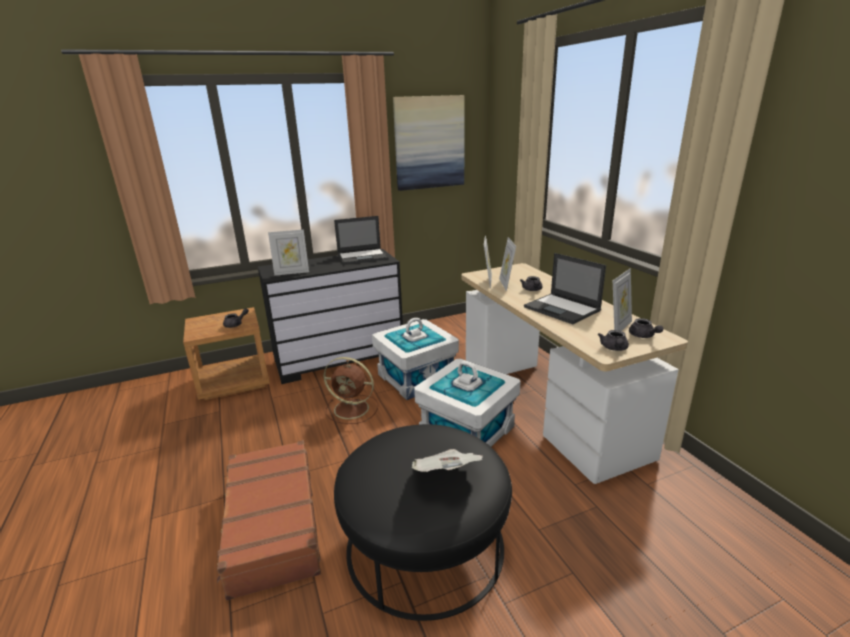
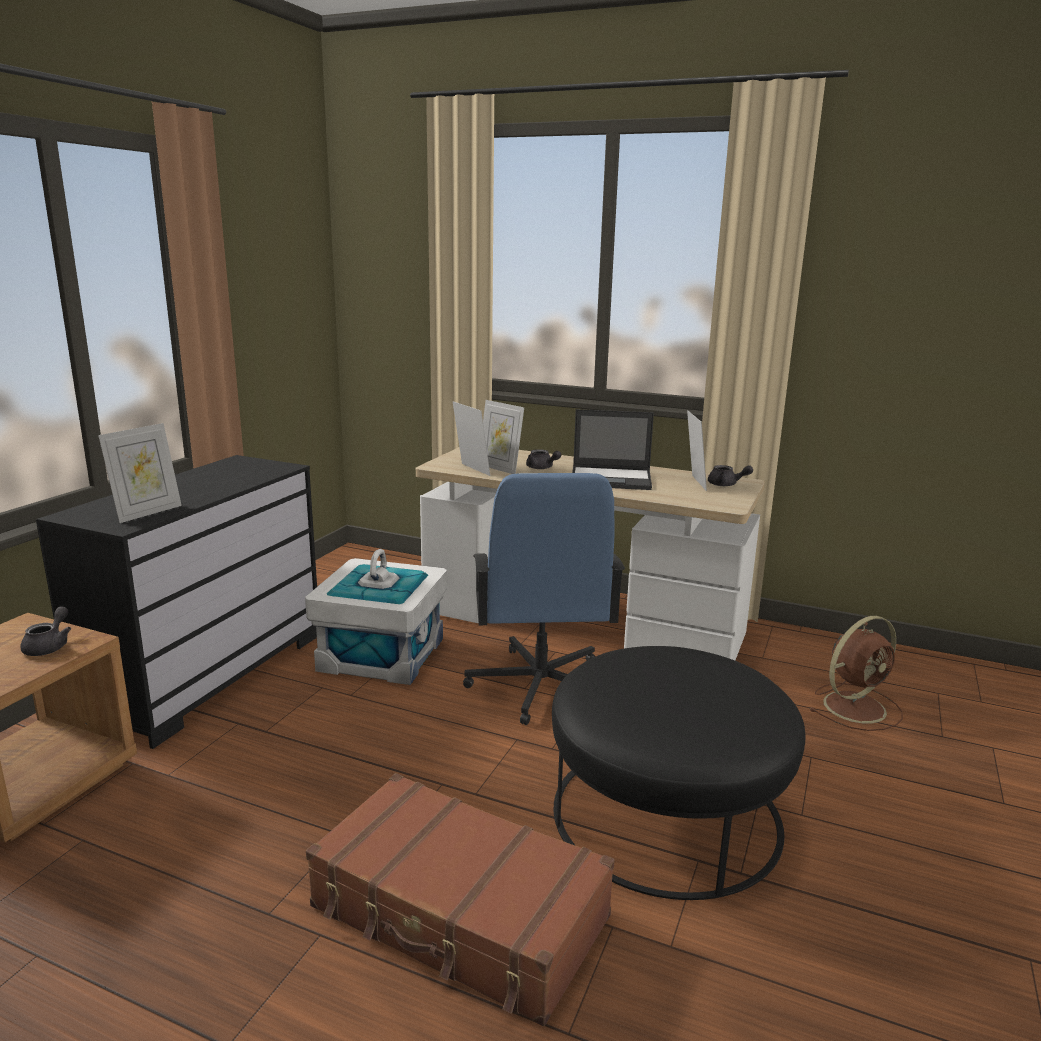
camera: 45 degrees left, 5 degrees down
(353, 409) = (347, 727): brown fan -> brown fan (856, 706)
(363, 257) = (230, 469): laptop -> none
(429, 143) = (266, 268): picture -> none
(446, 475) = (712, 684): newspaper -> none
(466, 431) = (539, 686): white storage box -> blue office chair
(614, 348) = (726, 500): grey teapot -> none

